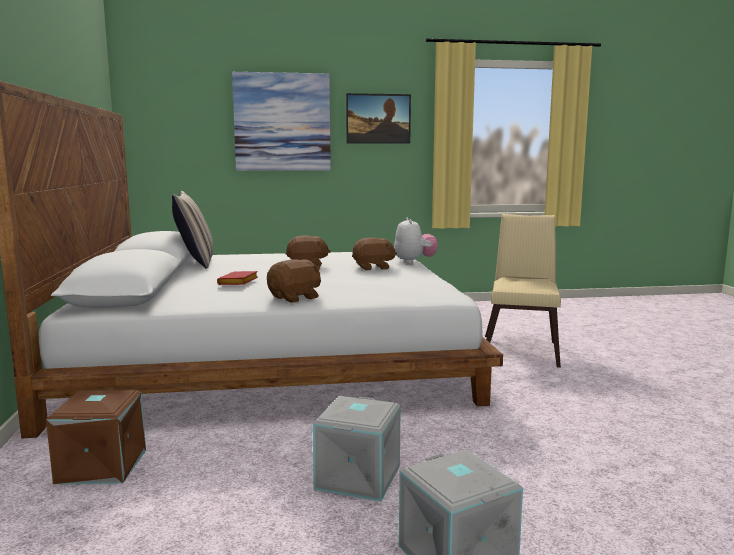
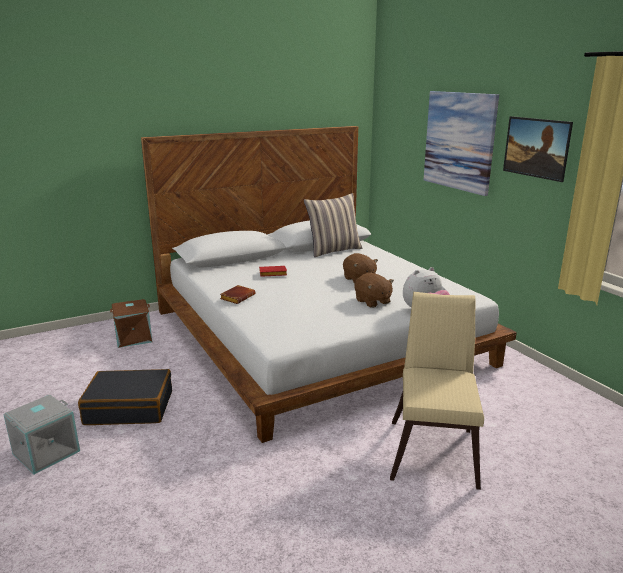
camera: 70 degrees right, 10 degrees up
(295, 298) = (237, 297): brown plush toy -> brown book
(359, 478) = (129, 407): grey storage box -> black suitcase
(521, 349) = (434, 448): beige chair -> beige chair turned 75 degrees counterclockwise

